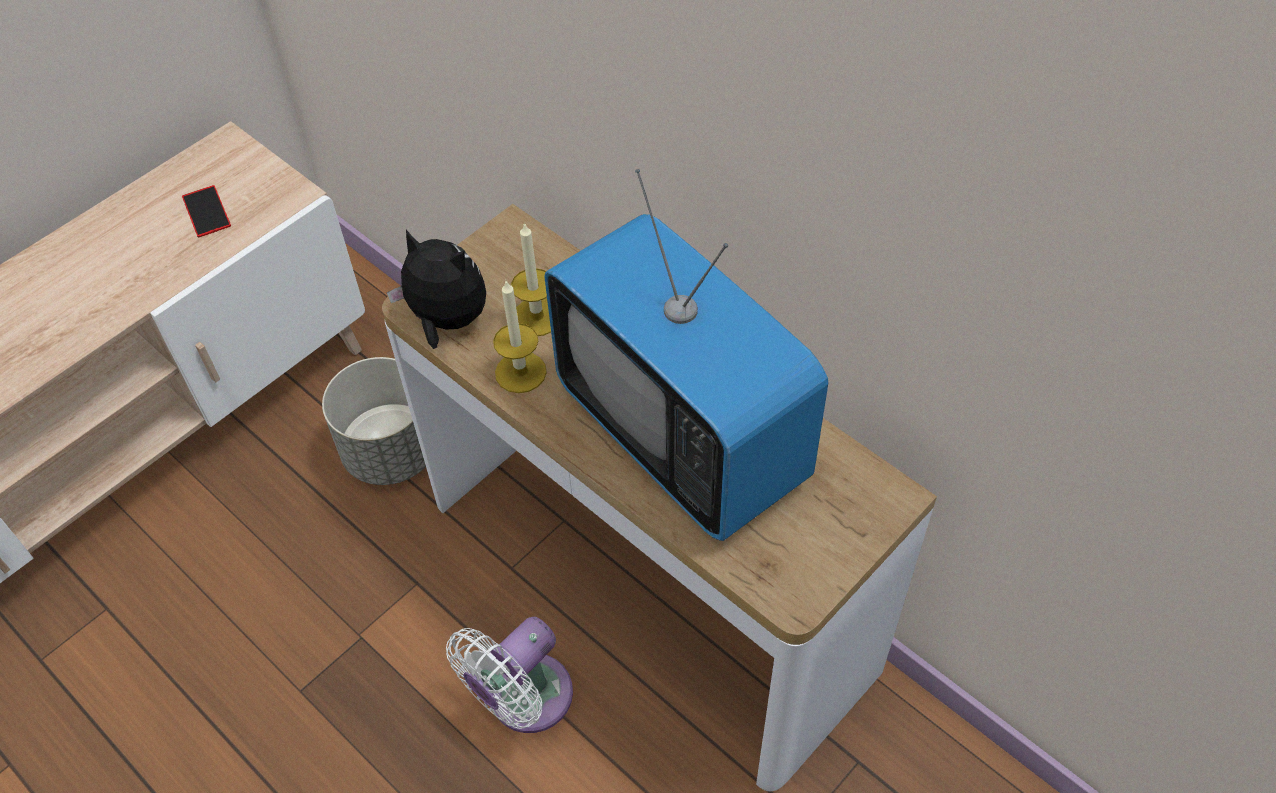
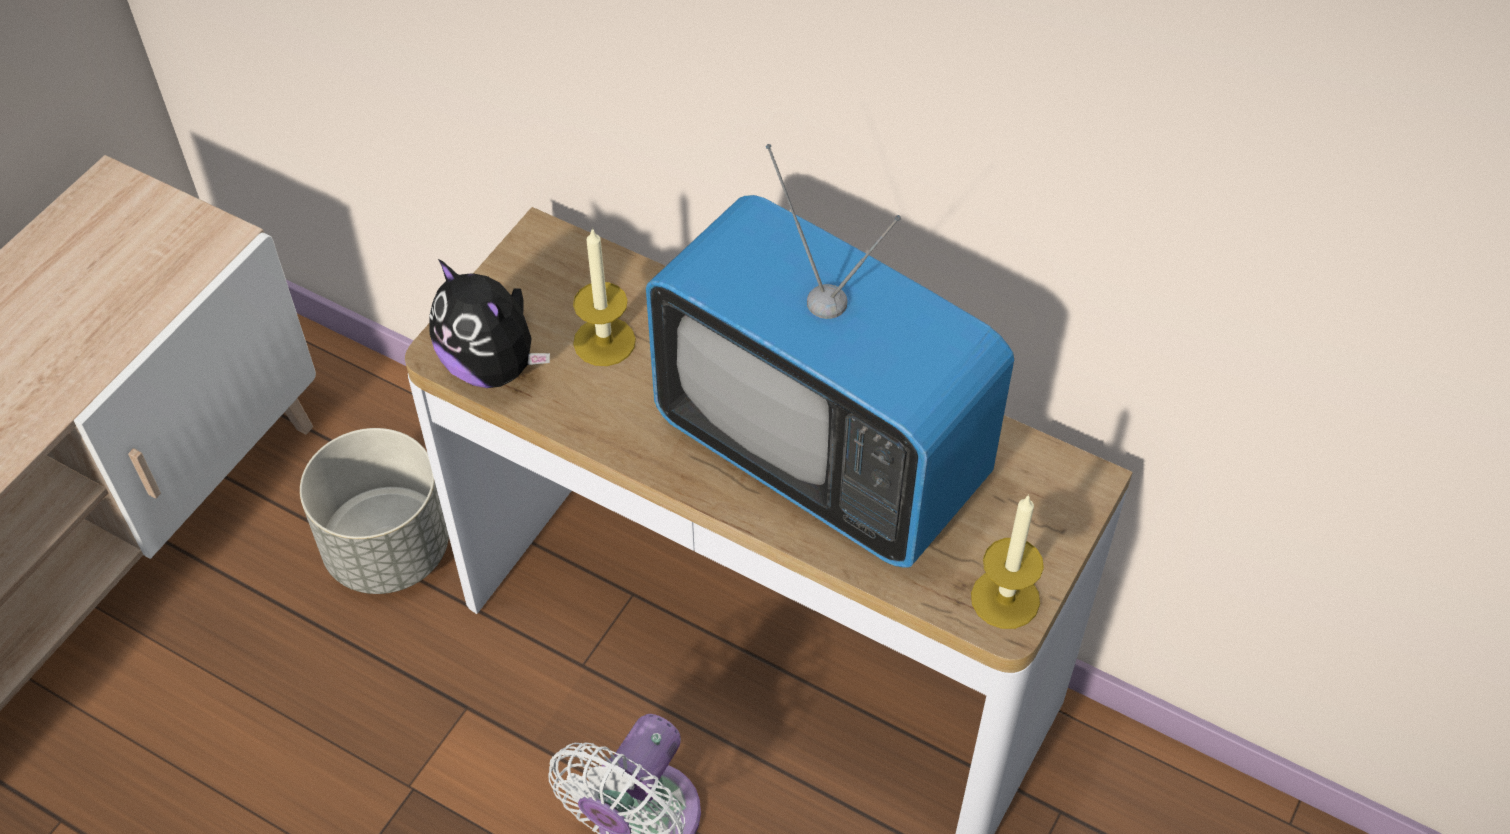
camera: 15 degrees left, 0 degrees up
(206, 211) = (109, 277): phone -> none
(446, 321) = (493, 365): plush toy -> plush toy turned 150 degrees counterclockwise
(520, 372) = (604, 412): candle -> candle (1005, 598)

